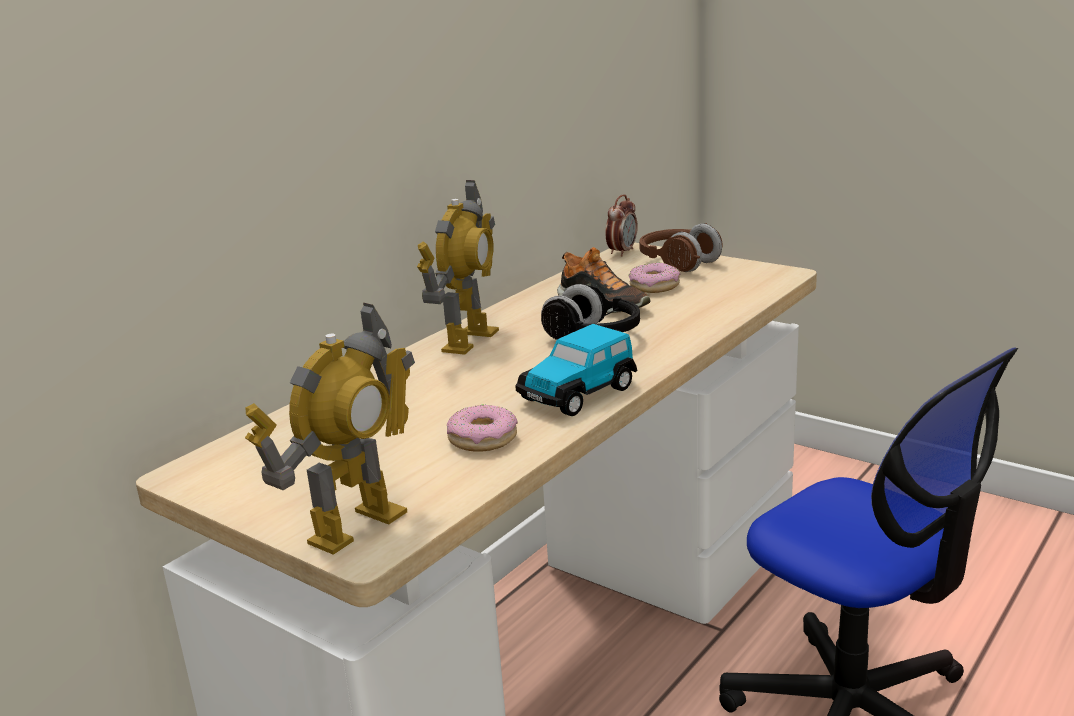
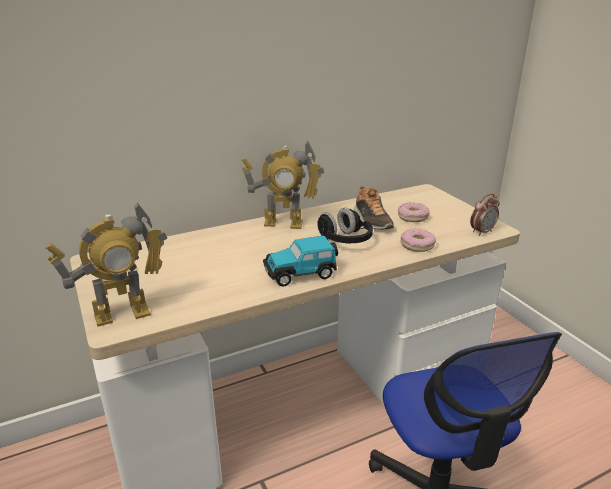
camera: 25 degrees right, 5 degrees up
(468, 340) = (283, 223): toy robot -> toy robot turned 45 degrees clockwise
(482, 438) = (227, 285): donut -> donut (417, 245)
(622, 252) = (418, 190): alarm clock -> alarm clock (482, 232)
(679, 264) = (442, 206): brown headphones -> none

